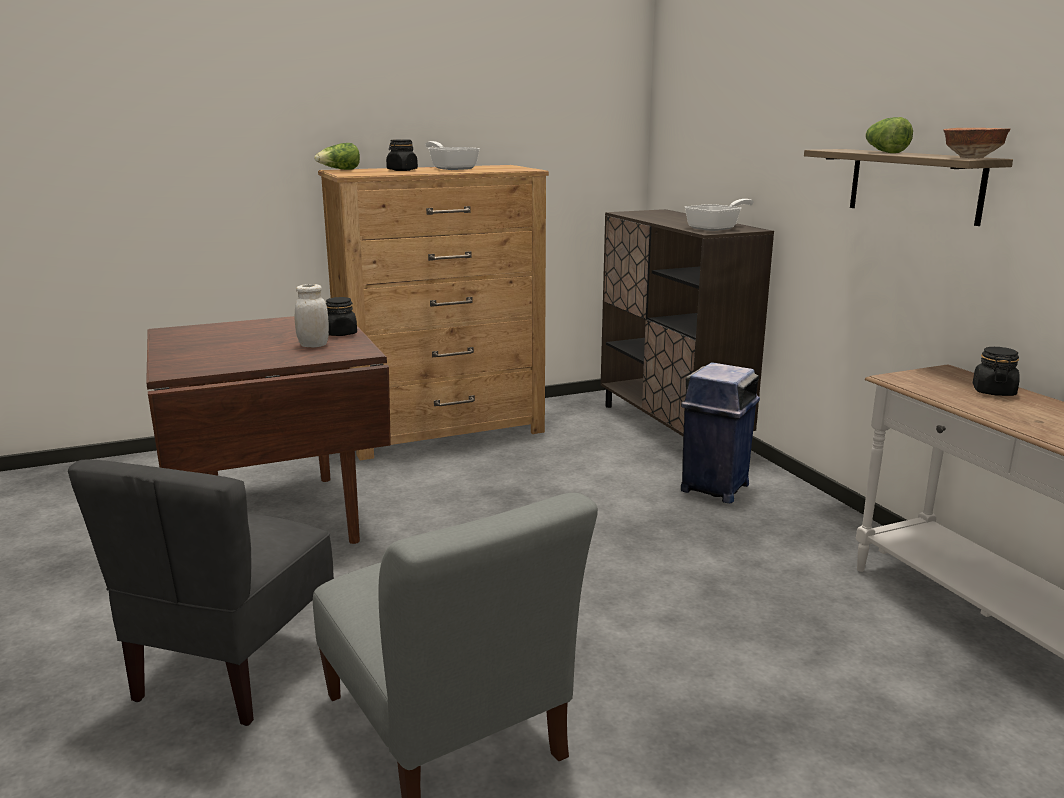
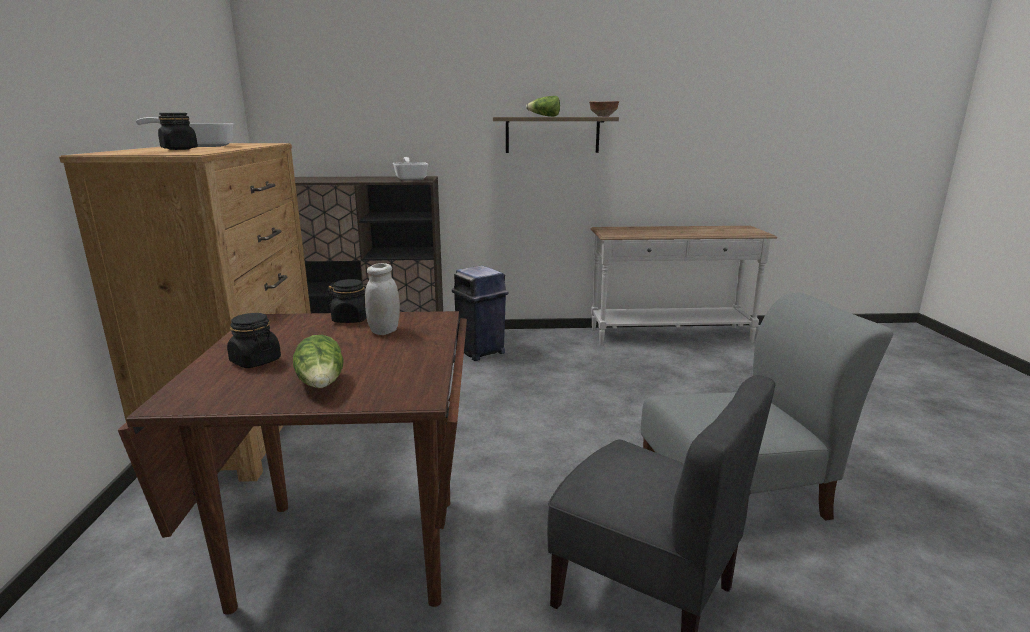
camera: 70 degrees left, 0 degrees up
(339, 170) = (102, 153): lettuce -> lettuce (322, 384)
(993, 391) = (639, 229): black jar -> black jar (255, 361)

